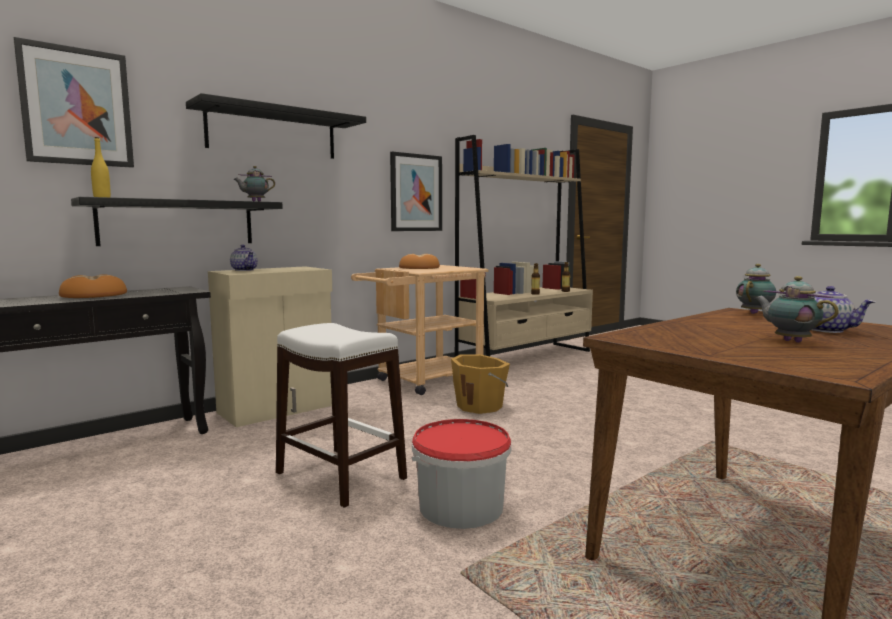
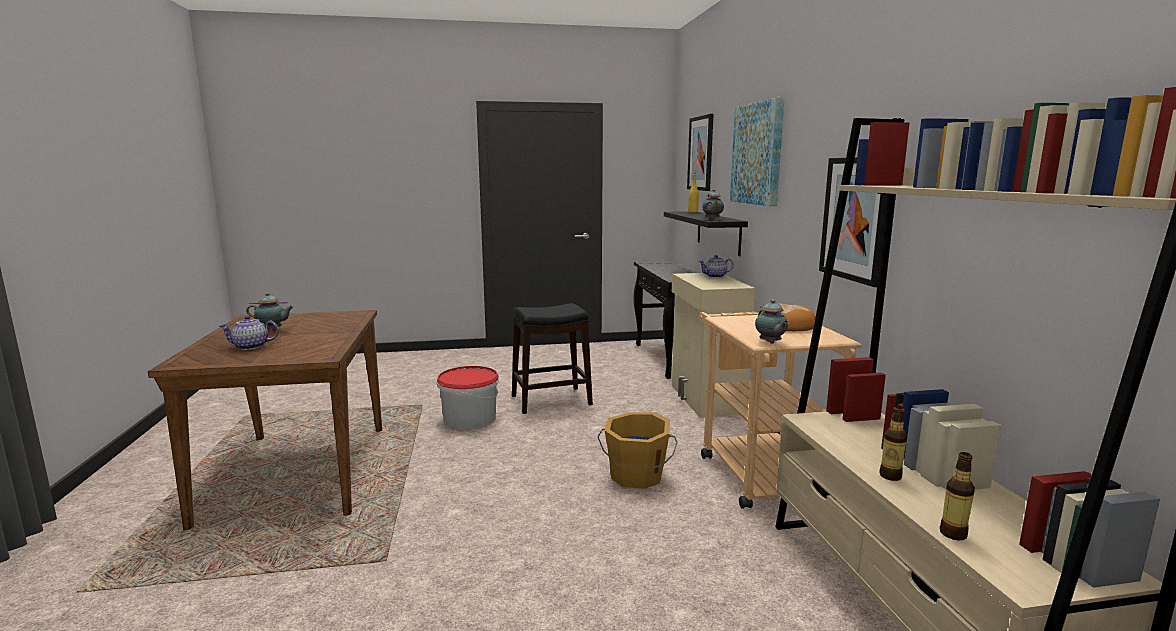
camera: 120 degrees right, 5 degrees up
(94, 295) = (674, 270): bread -> none
(273, 133) = (757, 153): black shelf -> picture
(340, 476) = (551, 400): white stool -> black stool
(755, 313) = (309, 356): teapot -> teapot (770, 343)

